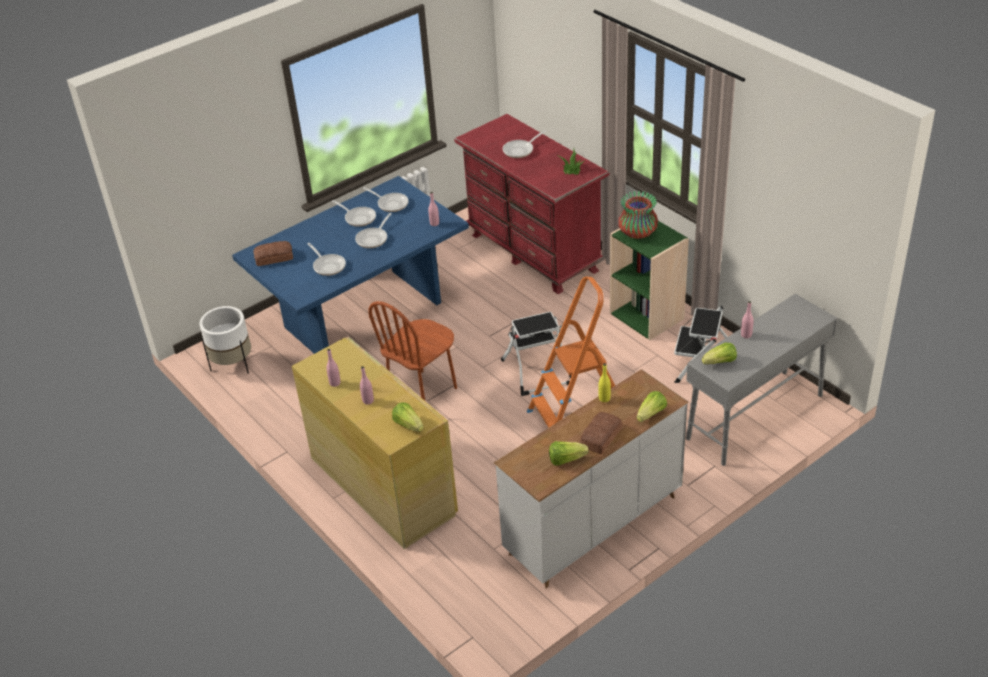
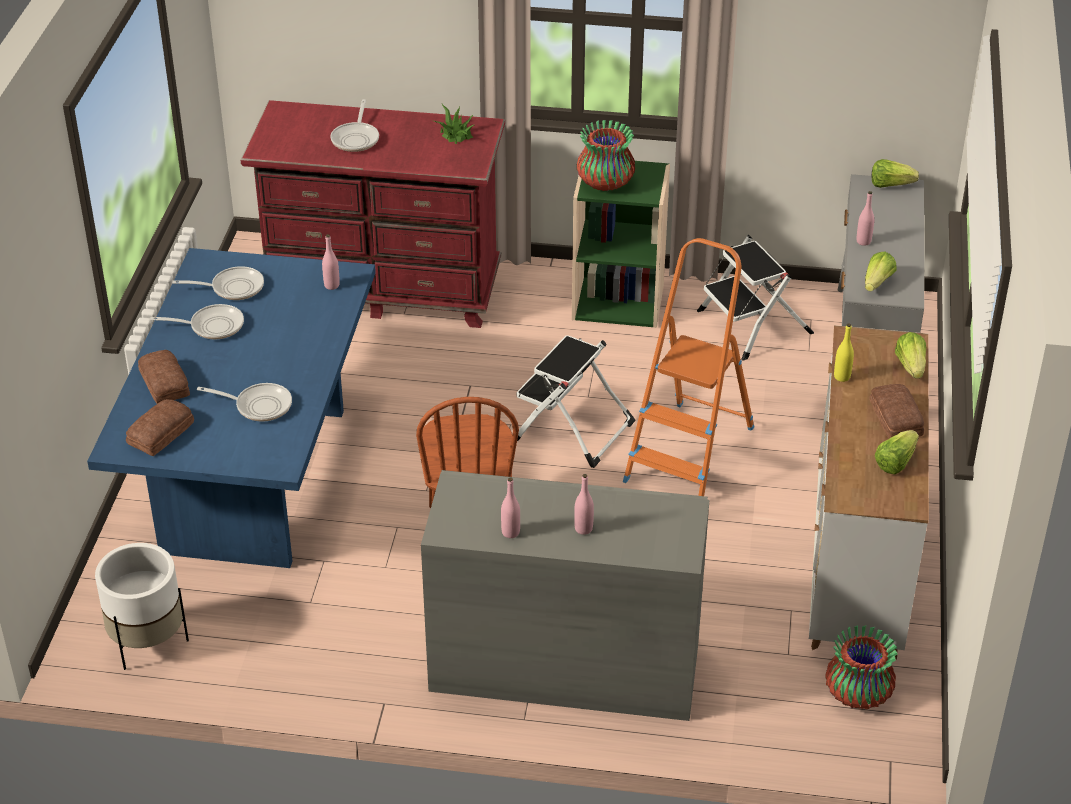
camera: 45 degrees left, 0 degrees up
(306, 235) = (165, 382): none -> bread
(373, 239) = (273, 342): frying pan -> none
(383, 484) = (564, 665): yellow cabinet -> grey cabinet
(408, 425) = (672, 527): lettuce -> lettuce (890, 184)
(501, 593) = (857, 694): none -> vase

